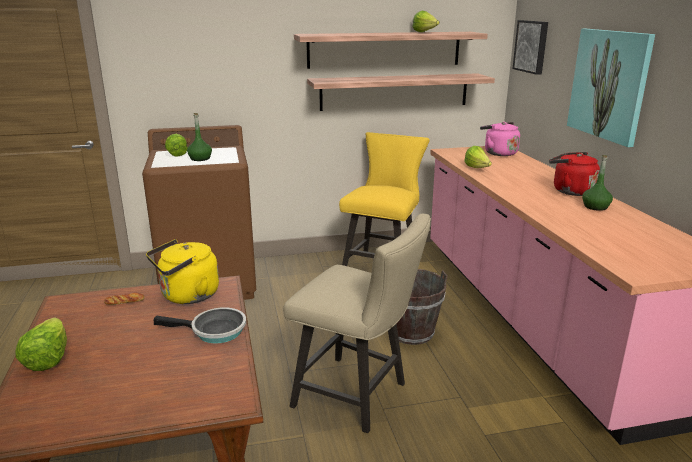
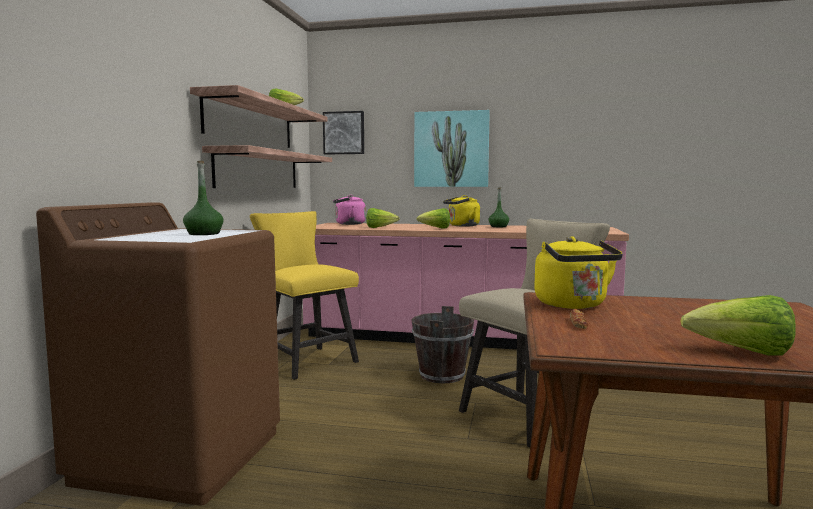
camera: 65 degrees left, 15 degrees down
(177, 154) = (144, 236): lettuce -> lettuce (436, 228)
(214, 331) = (661, 302): frying pan -> none
(570, 191) = (462, 226): red kettle -> yellow kettle

